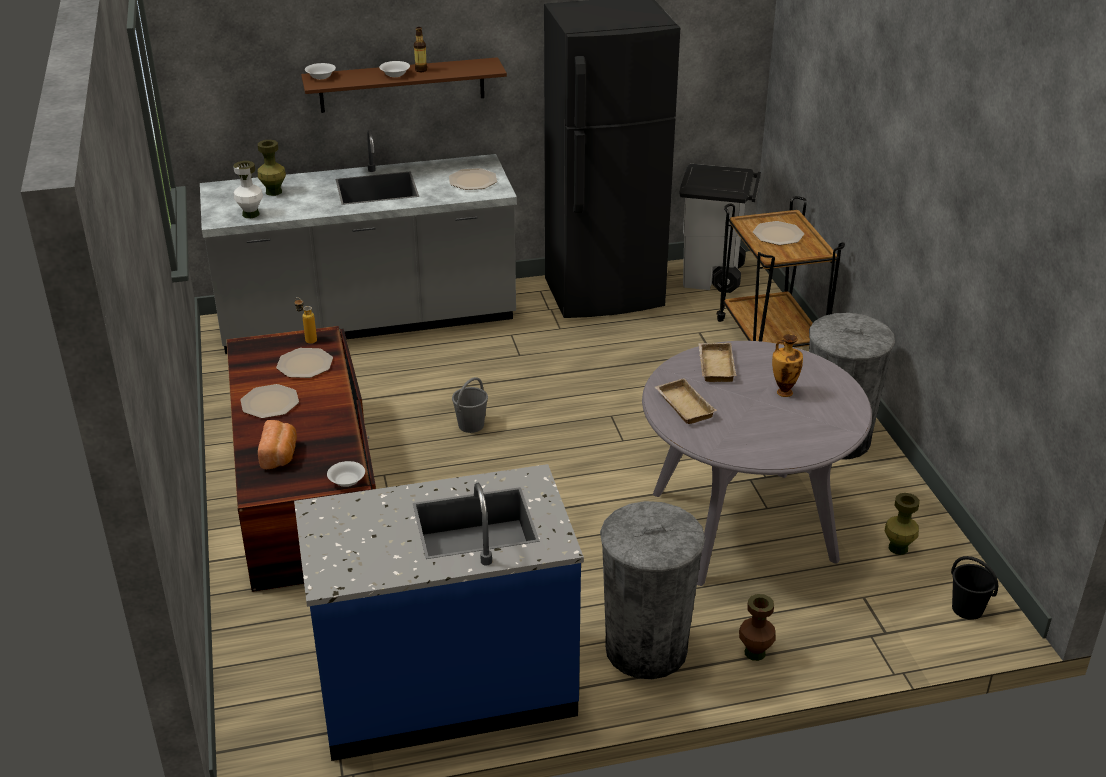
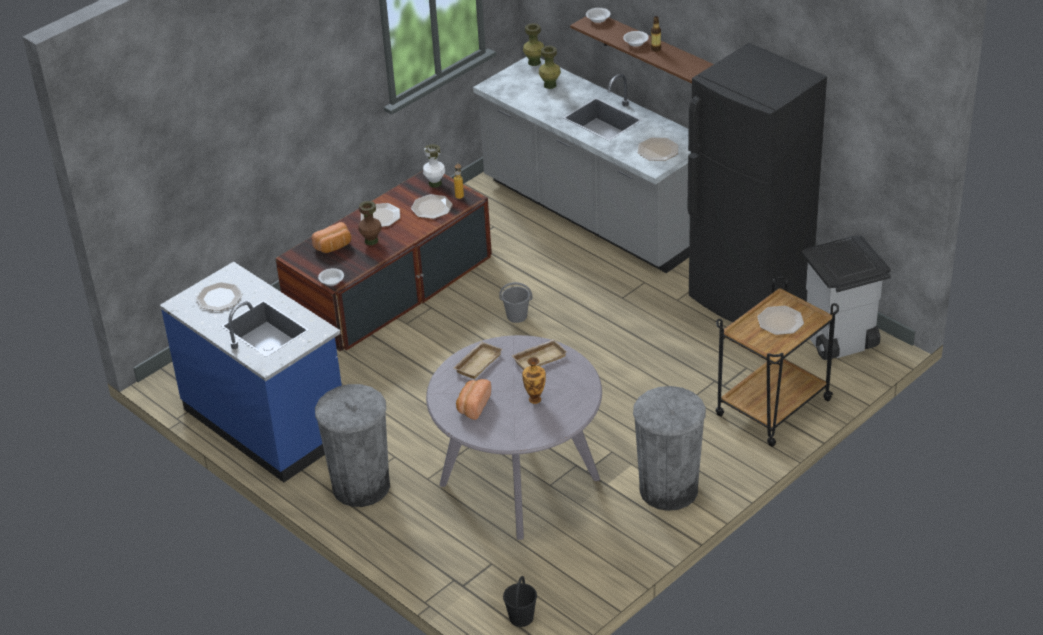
camera: 60 degrees right, 5 degrees up
(251, 214) = (511, 93): white vase -> white vase (435, 183)
(361, 539) = (219, 298): none -> plate
(755, 652) = (395, 533): brown vase -> brown vase (371, 241)
(759, 435) = (473, 406): none -> bread
(898, 548) = (561, 563): green vase -> green vase (534, 62)

